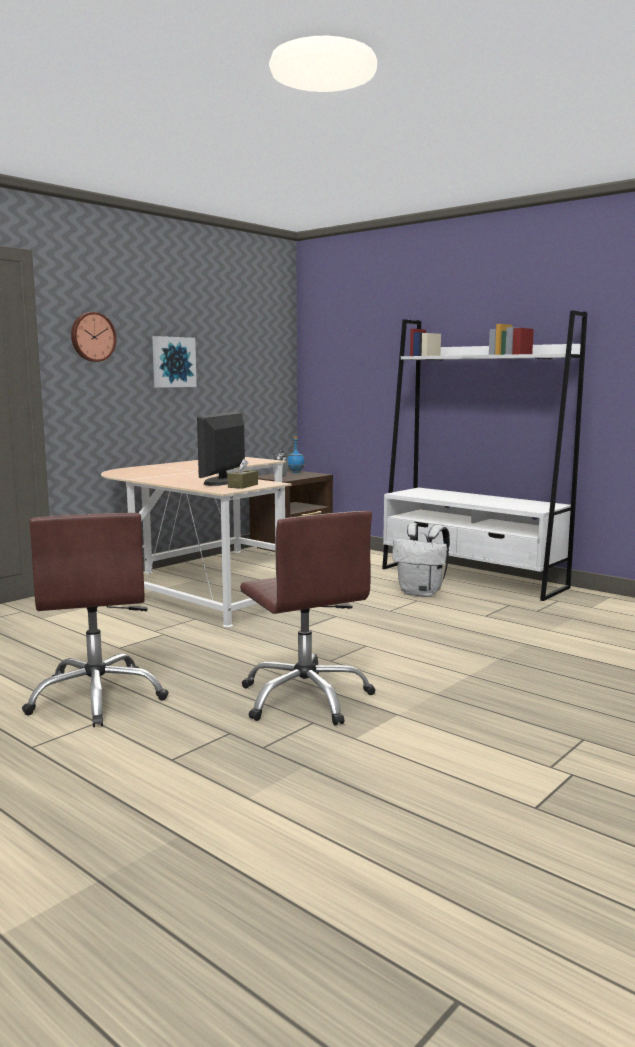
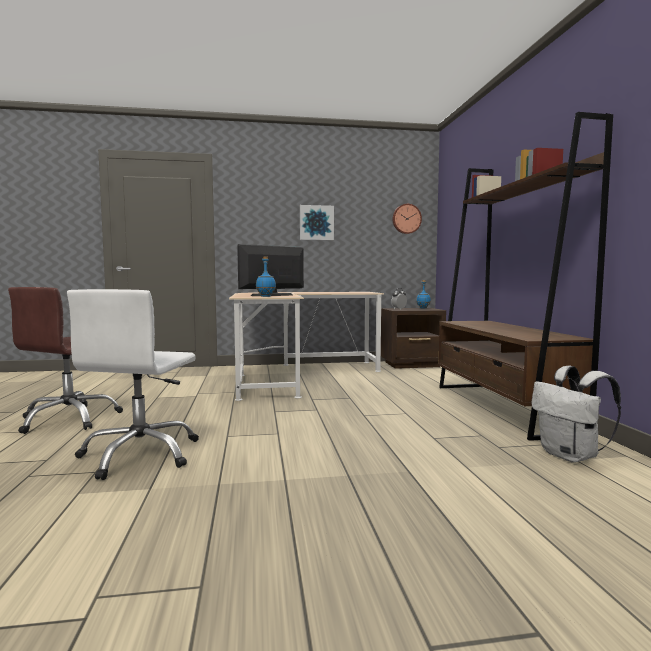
camera: 40 degrees right, 5 degrees down
(92, 337) = (252, 206): wall clock -> wall clock (406, 219)
(243, 486) = (266, 296): brown tissue box -> blue bottle
(306, 698) = (141, 454): brown office chair -> white office chair
(421, 593) = (424, 409): white backpack -> white backpack (571, 456)
(472, 578) = (502, 408): white bookcase -> brown bookcase

